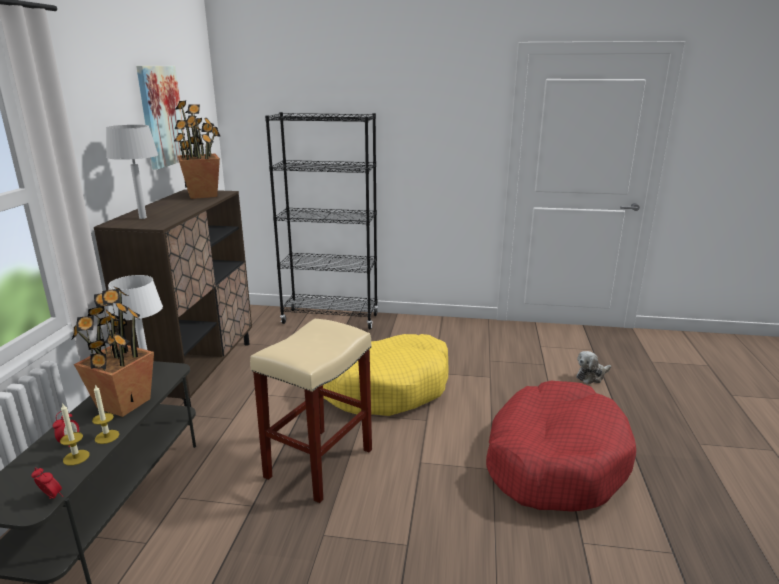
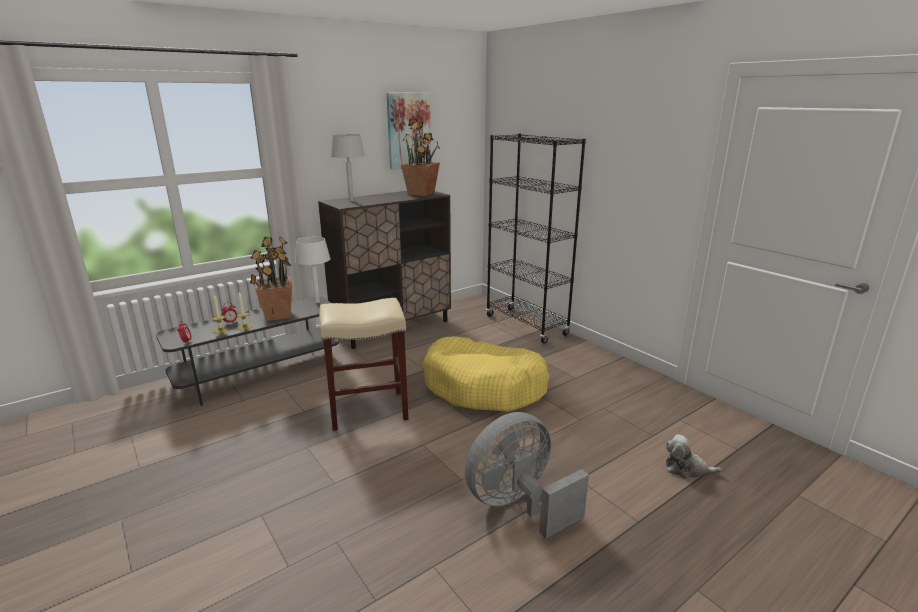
camera: 45 degrees right, 0 degrees up
(554, 460) = (518, 504): red dog bed -> grey fan

